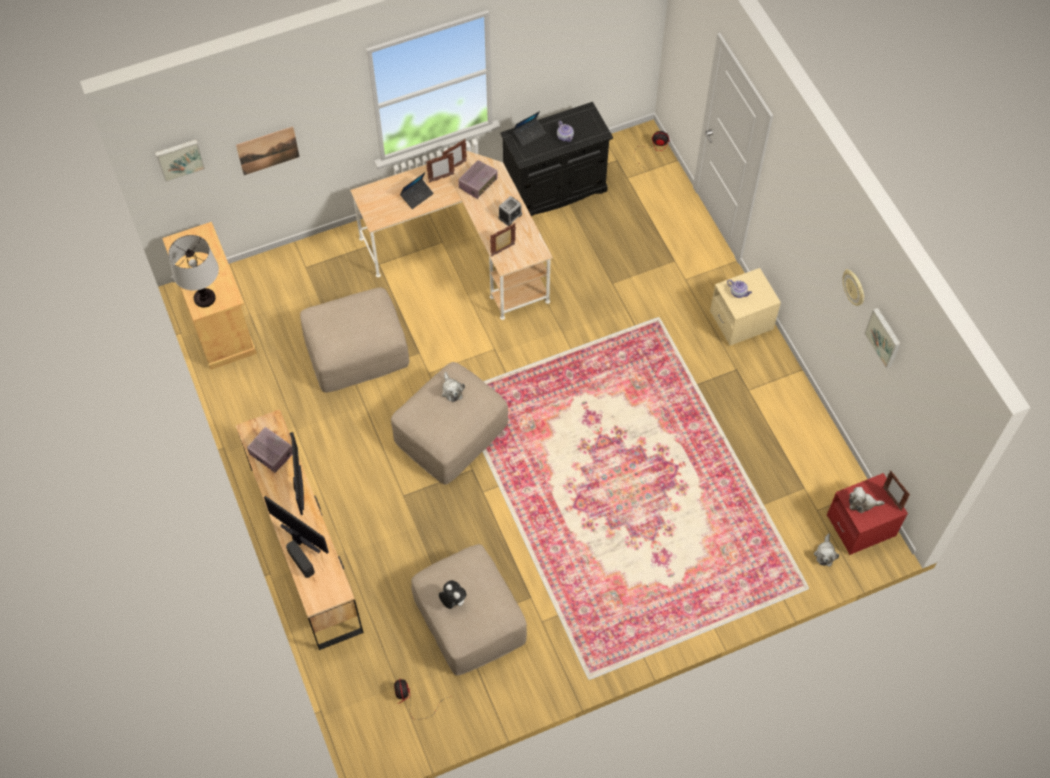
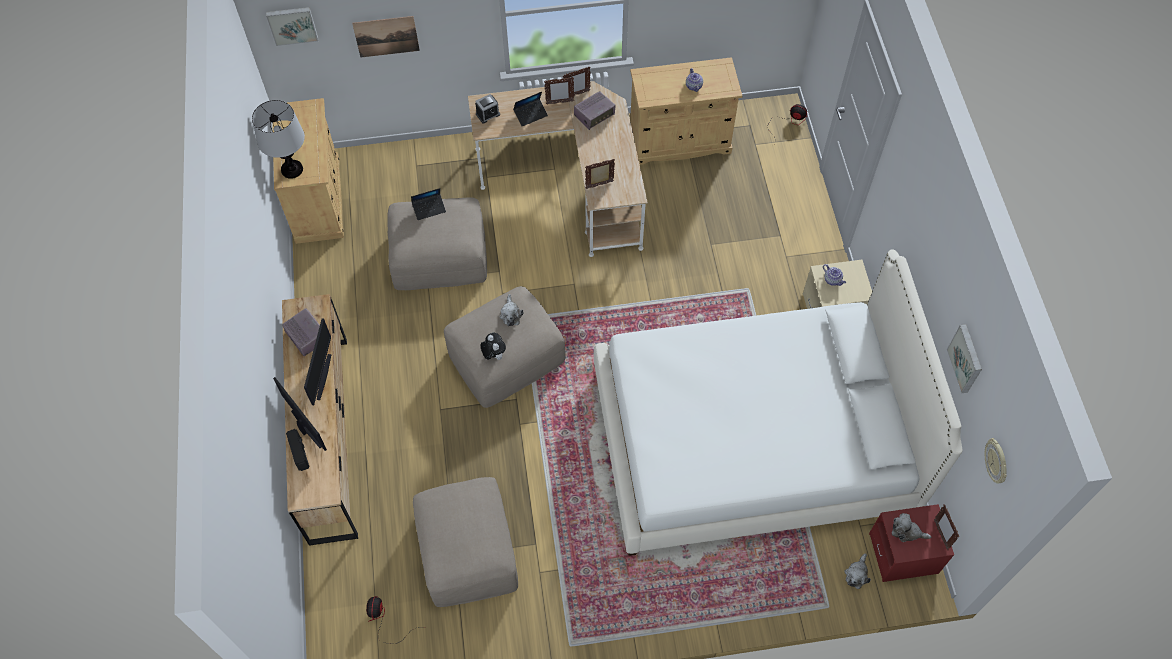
camera: 15 degrees right, 0 degrees up
(452, 601) = (445, 530): plush toy -> plush toy (494, 355)
(510, 216) = (617, 153): alarm clock -> alarm clock (488, 114)
(529, 134) = (658, 76): laptop -> laptop (429, 209)
(554, 190) = (679, 141): black cabinet -> beige cabinet
(701, 458) = (752, 441): none -> white bed
(854, 288) = (946, 297): wall clock -> wall clock (996, 462)

